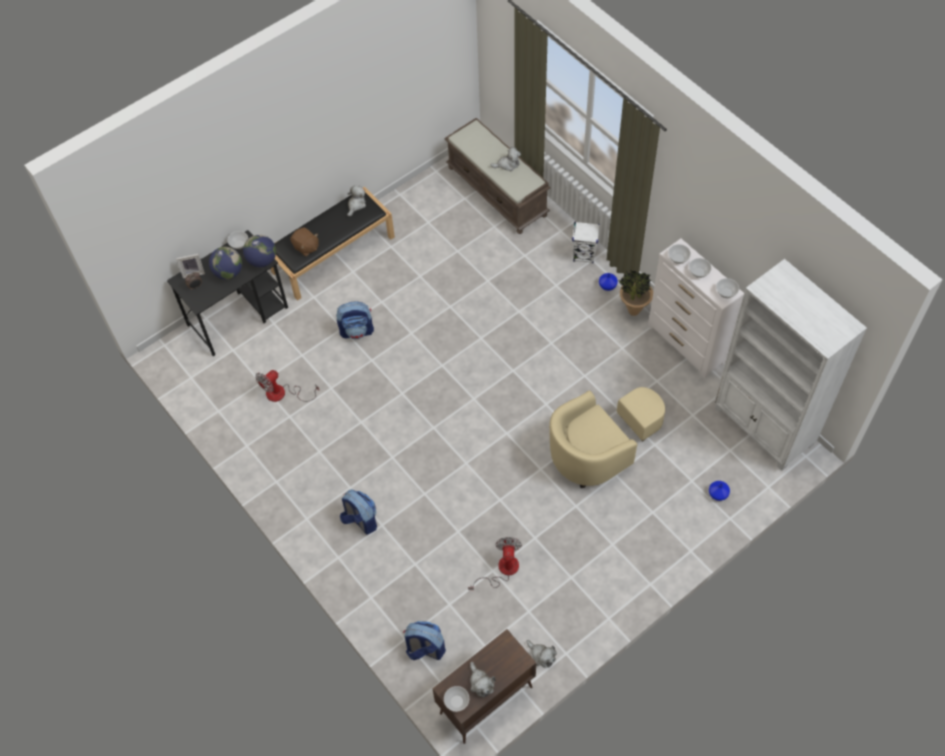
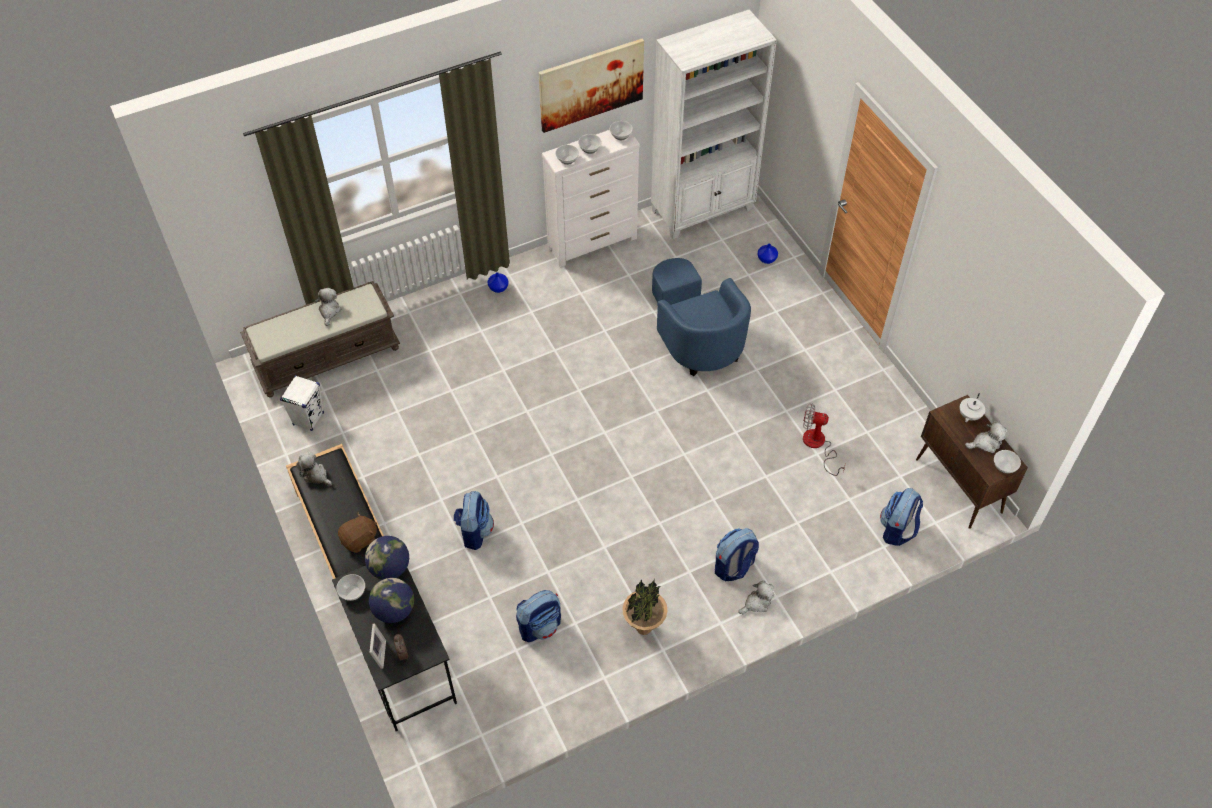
camera: 80 degrees left, 5 degrees down
(283, 394) = (540, 626): fan -> backpack
(510, 665) = (969, 415): none -> white teapot
(542, 656) = (916, 430): plush toy -> plush toy (757, 603)
(584, 255) = (451, 298): white speaker -> white speaker (308, 418)
(599, 450) = (696, 337): beige armchair -> blue armchair
(633, 311) = (538, 274): potted plant -> potted plant (644, 629)
(732, 234) = (591, 84): none -> picture

